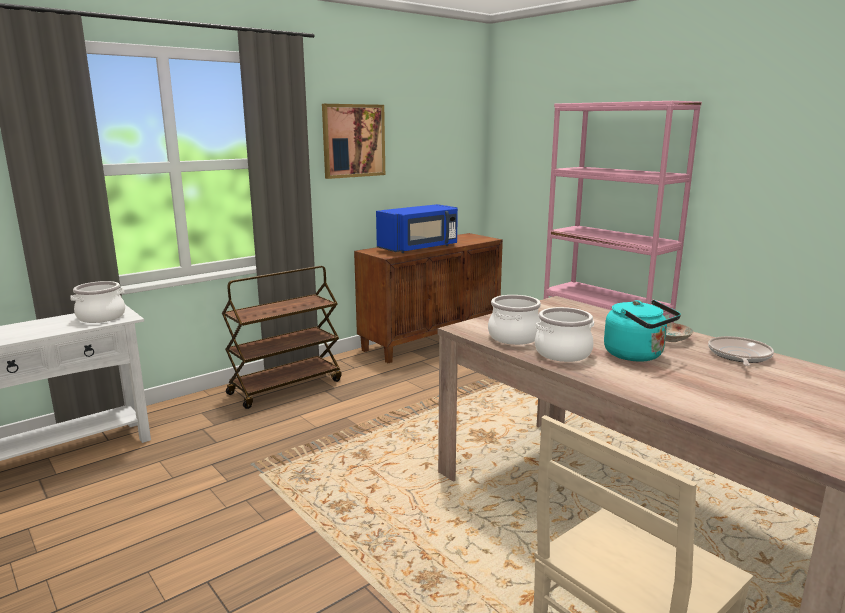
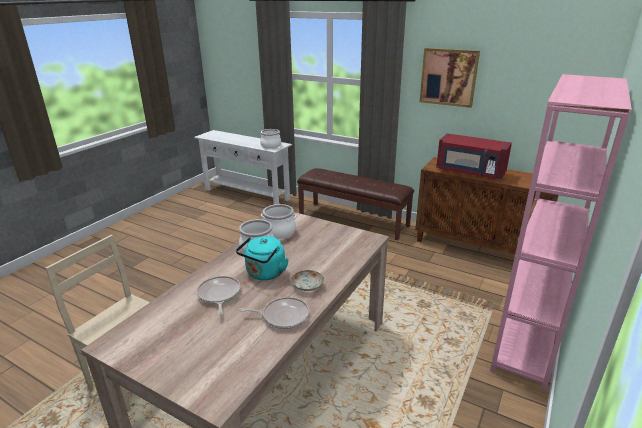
camera: 70 degrees right, 10 degrees up
(286, 386) = (353, 220): brown cart -> brown bench
(419, 248) = (470, 172): blue microwave -> red microwave
(694, 384) = (219, 295): none -> frying pan

